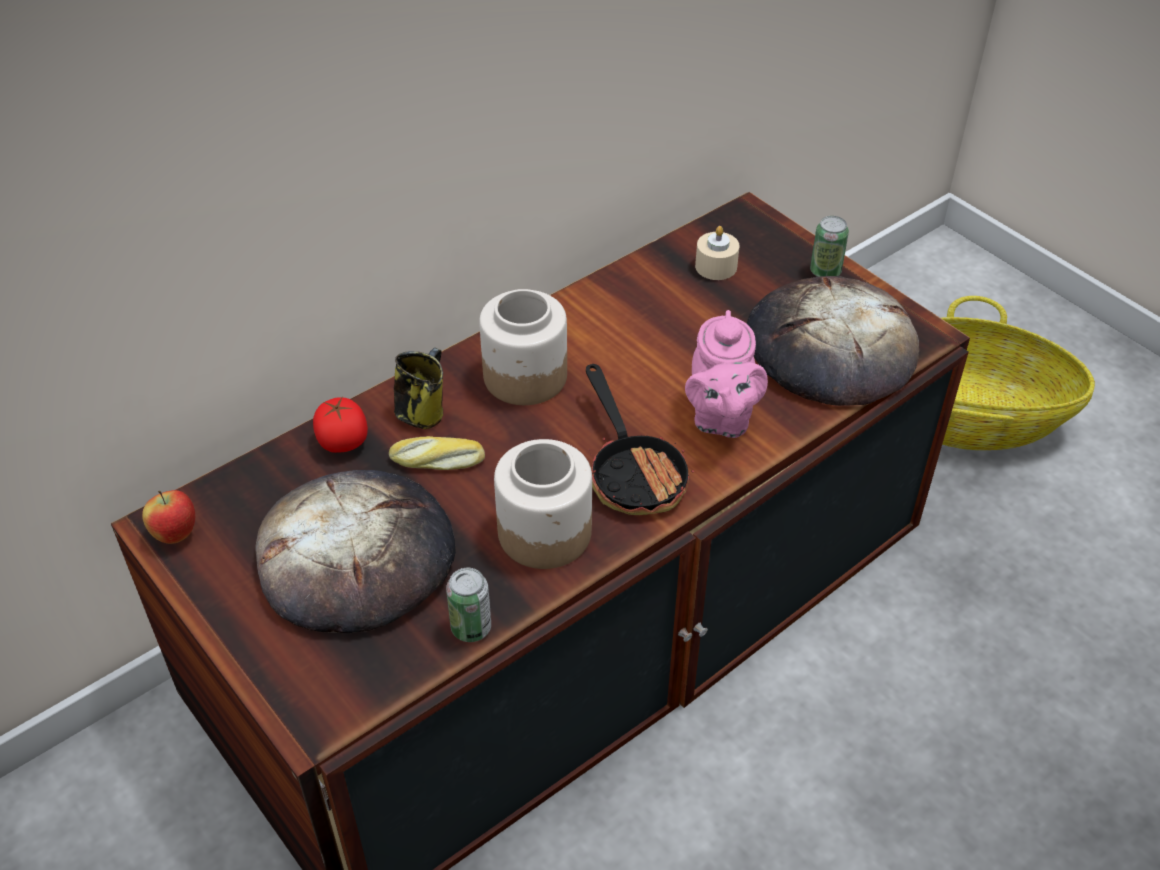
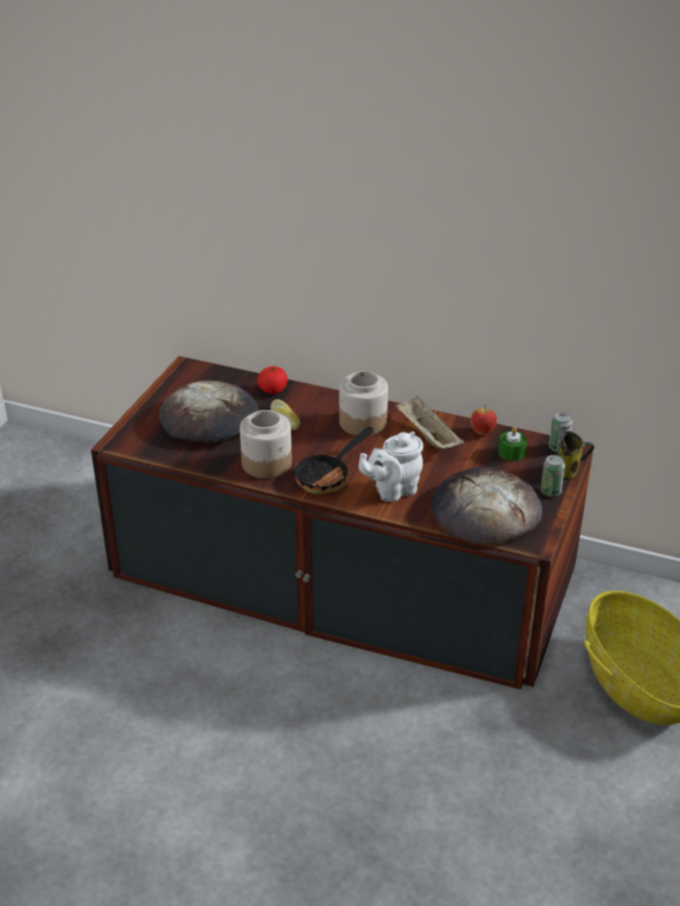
camera: 60 degrees right, 10 degrees down
(176, 534) = (185, 372): apple -> apple (482, 432)
(423, 411) = (311, 403): mug -> mug (567, 471)
(471, 628) = (195, 463): can -> can (558, 448)
(612, 326) = (427, 435): none -> beige tray
(716, 266) = (511, 453): beige candle -> green candle
(720, 418) = (392, 491): pink teapot -> white teapot

